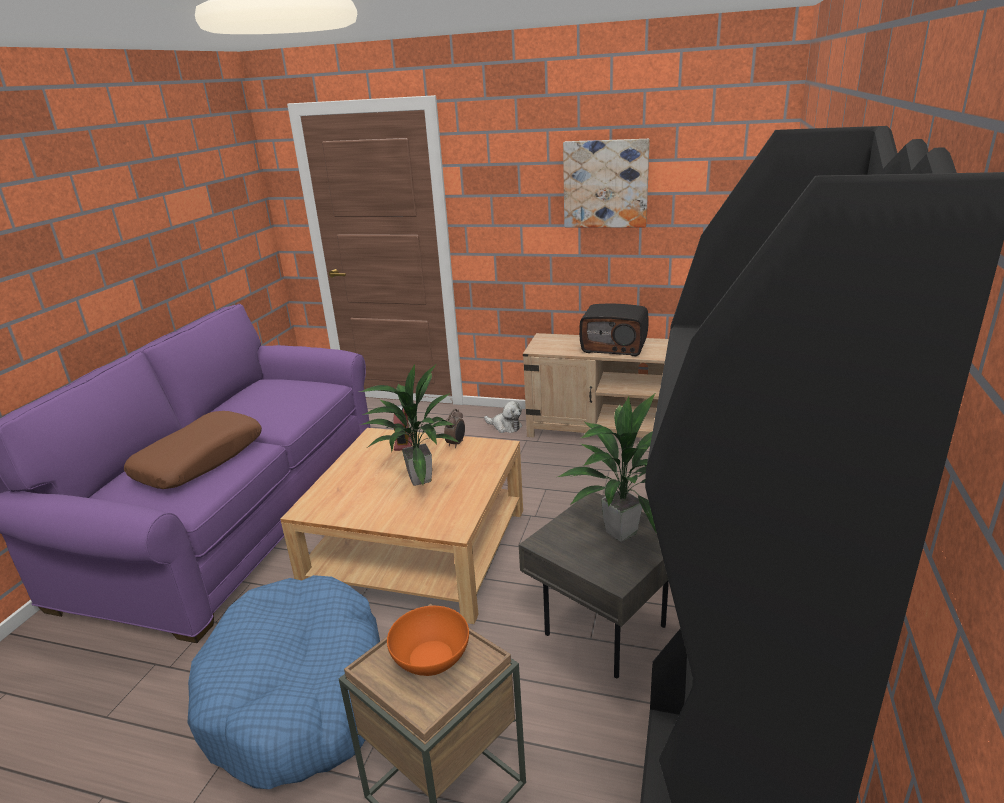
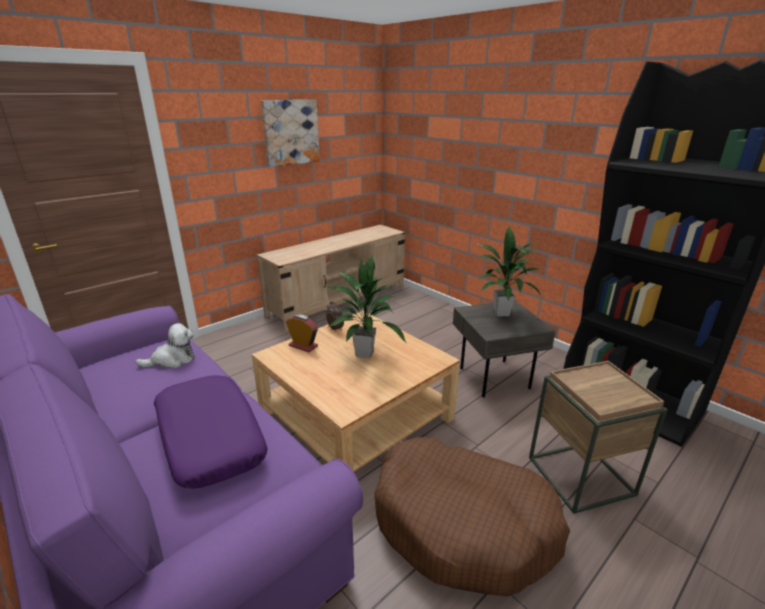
camera: 60 degrees left, 0 degrees up
(199, 460) = (209, 438): brown pillow -> purple pillow
(298, 695) = (463, 524): blue dog bed -> brown dog bed
(430, 658) = (599, 385): orange bowl -> none
(505, 426) = (260, 332): plush toy -> plush toy (172, 360)
(614, 346) = (322, 246): radio -> none

